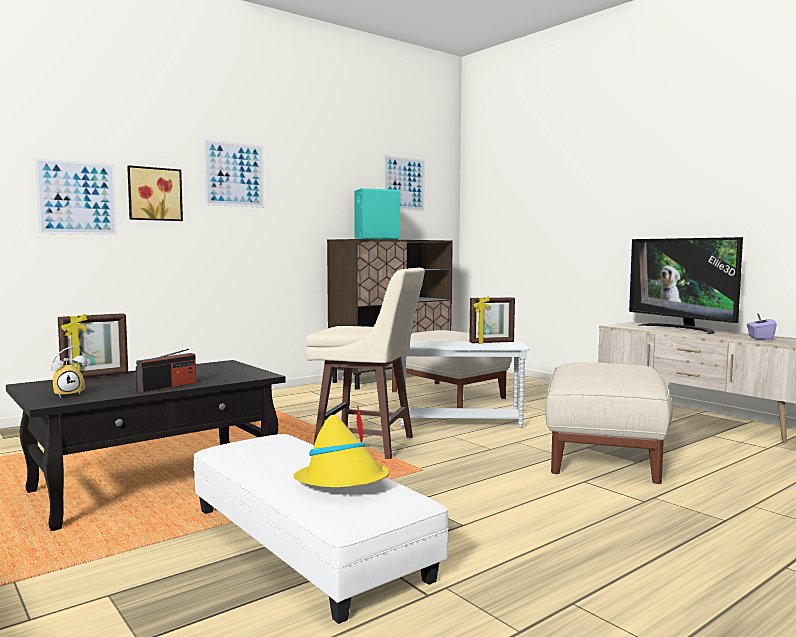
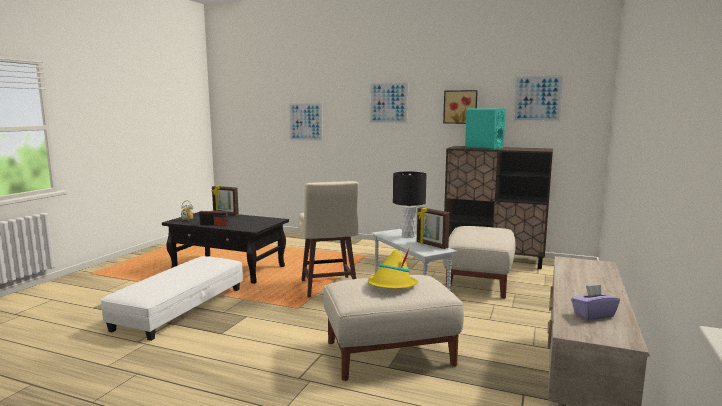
camera: 60 degrees right, 5 degrees up
(154, 194) = (341, 118): picture -> picture (460, 107)
(343, 482) = (158, 283): yellow hat -> yellow hat (392, 286)
(440, 342) = (408, 236): none -> black table lamp
(682, 329) = (599, 282): television -> none

